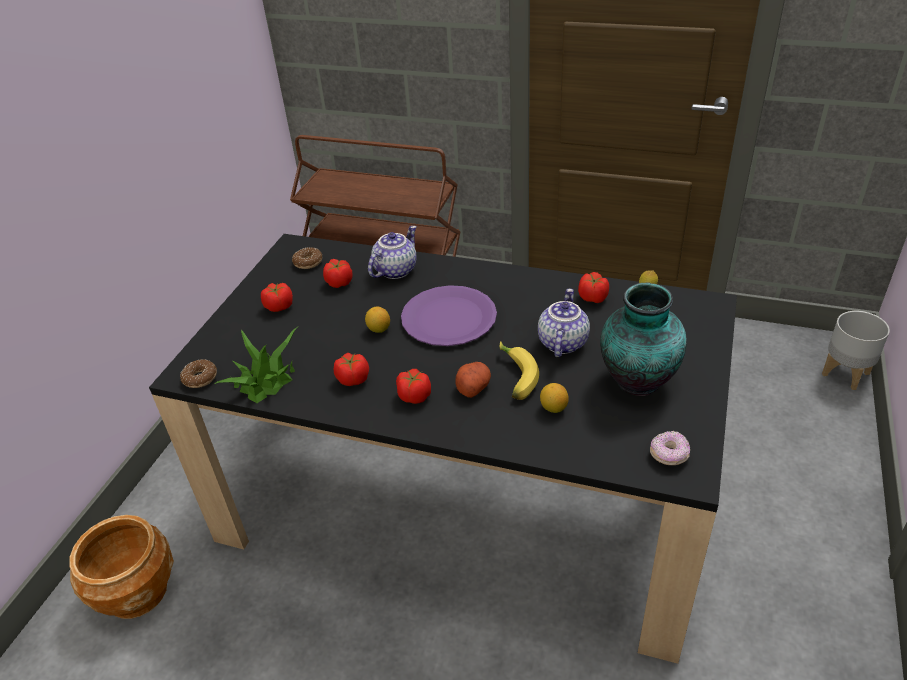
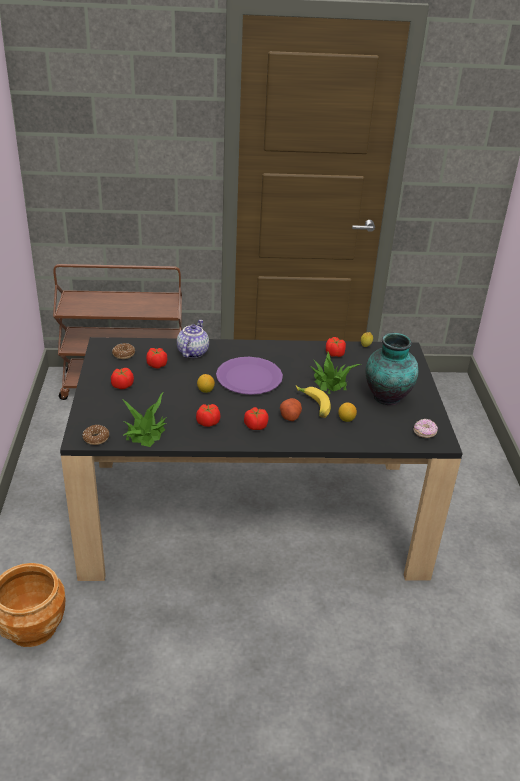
camera: 25 degrees left, 5 degrees down
(561, 342) = (330, 382): teapot -> potted plant
(846, 374) = (463, 397): grey planter -> none

